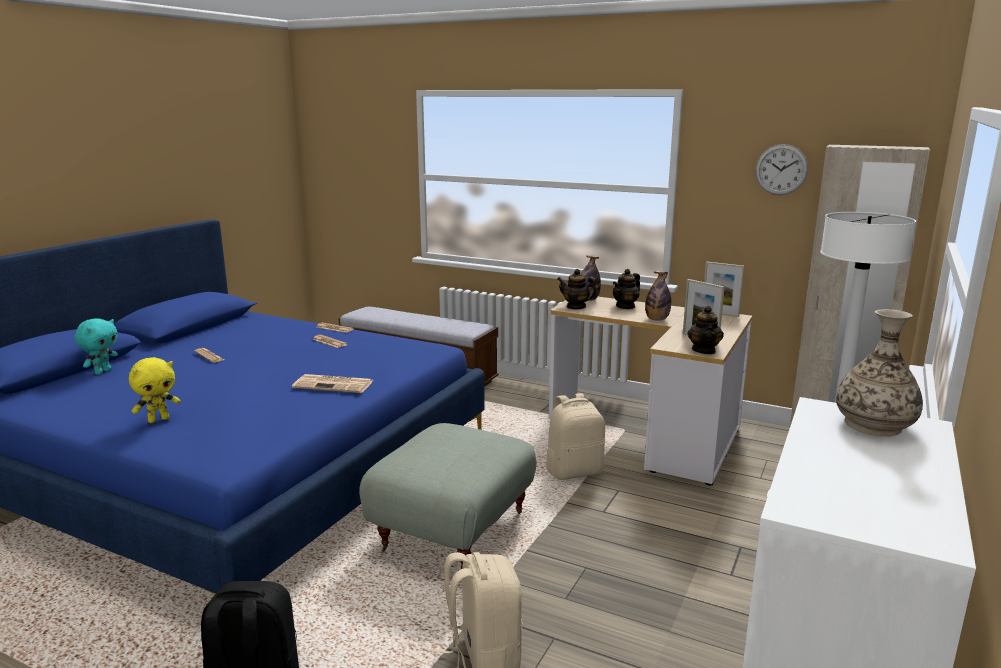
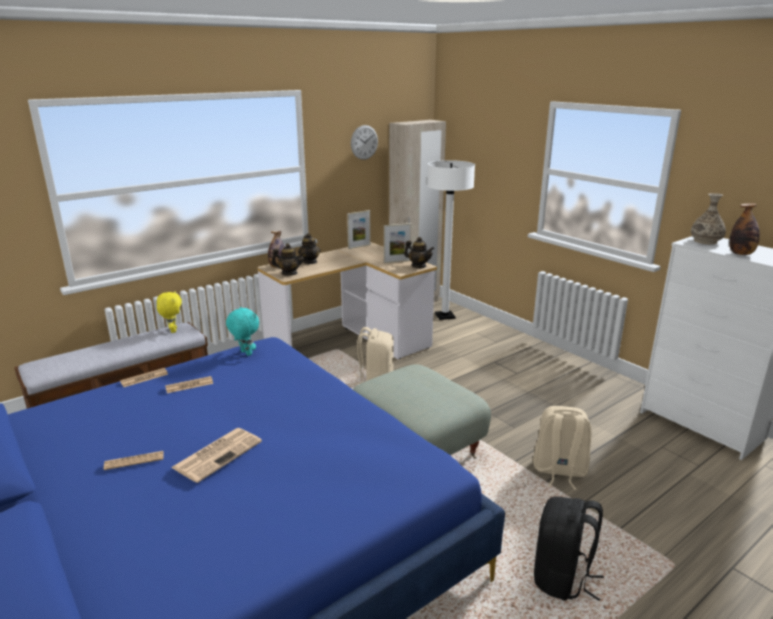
camera: 65 degrees left, 5 degrees up
(102, 372) = (81, 553): turquoise plush toy -> turquoise plush toy (245, 353)
(158, 419) = (309, 504): yellow plush toy -> yellow plush toy (172, 330)
(334, 384) = (310, 398): newspaper -> newspaper (218, 454)
(576, 307) = (289, 273): teapot -> teapot turned 135 degrees counterclockwise
(657, 319) = (349, 261): bottle -> bottle (741, 254)

